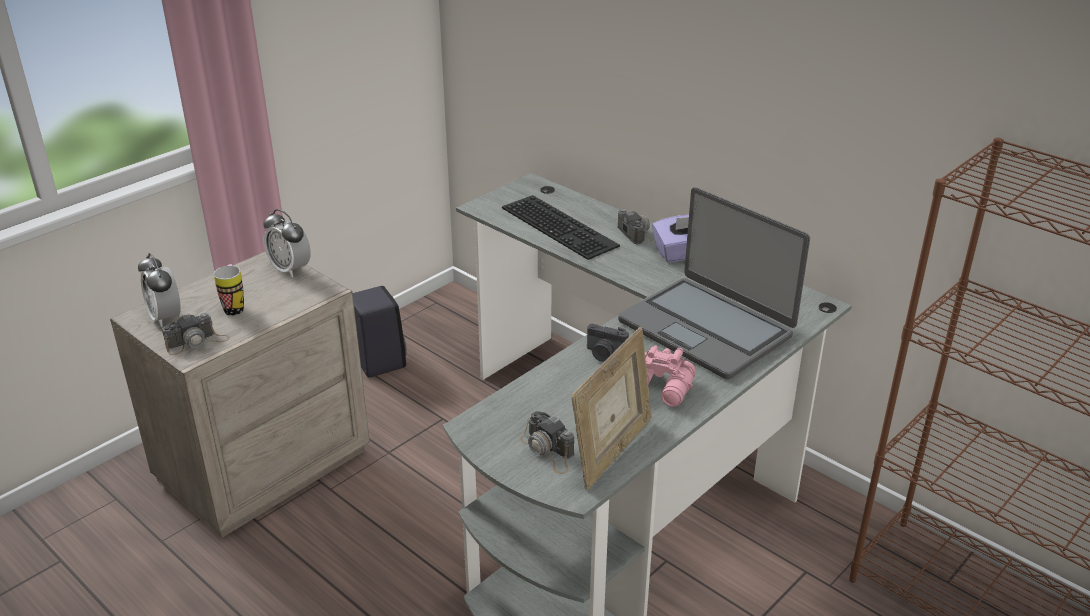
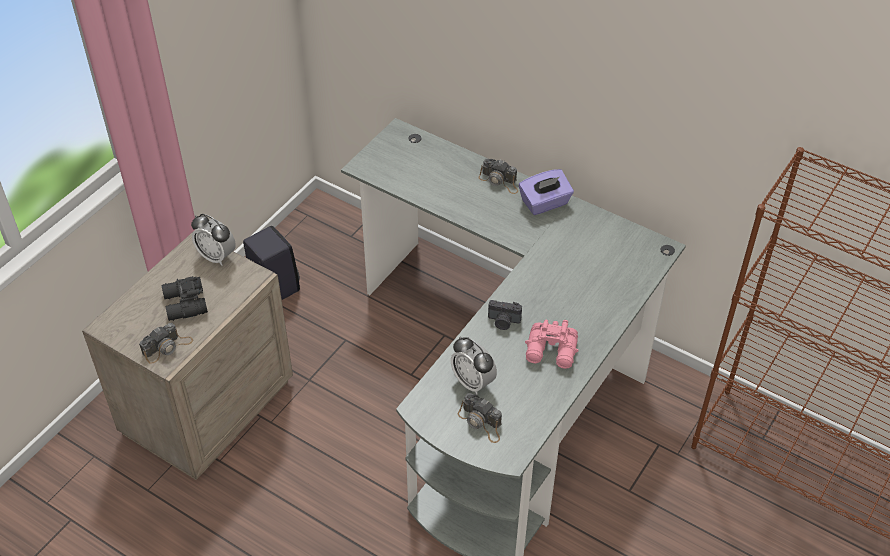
camera: 10 degrees left, 15 degrees up
(165, 317) = (130, 324): alarm clock -> alarm clock (473, 382)
(235, 307) = (184, 305): mug -> black binoculars
(561, 226) = (437, 182): keyboard -> none
(612, 452) = (528, 418): picture frame -> none
(634, 231) = (500, 181): camera -> camera turned 150 degrees clockwise
(706, 328) = (577, 284): laptop -> none

